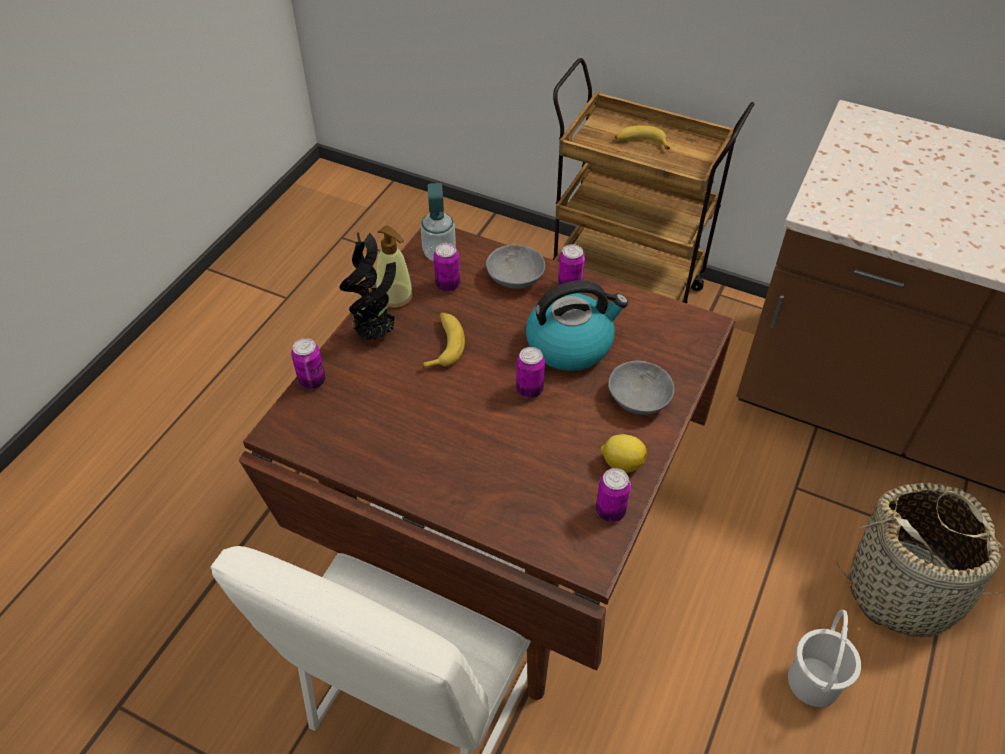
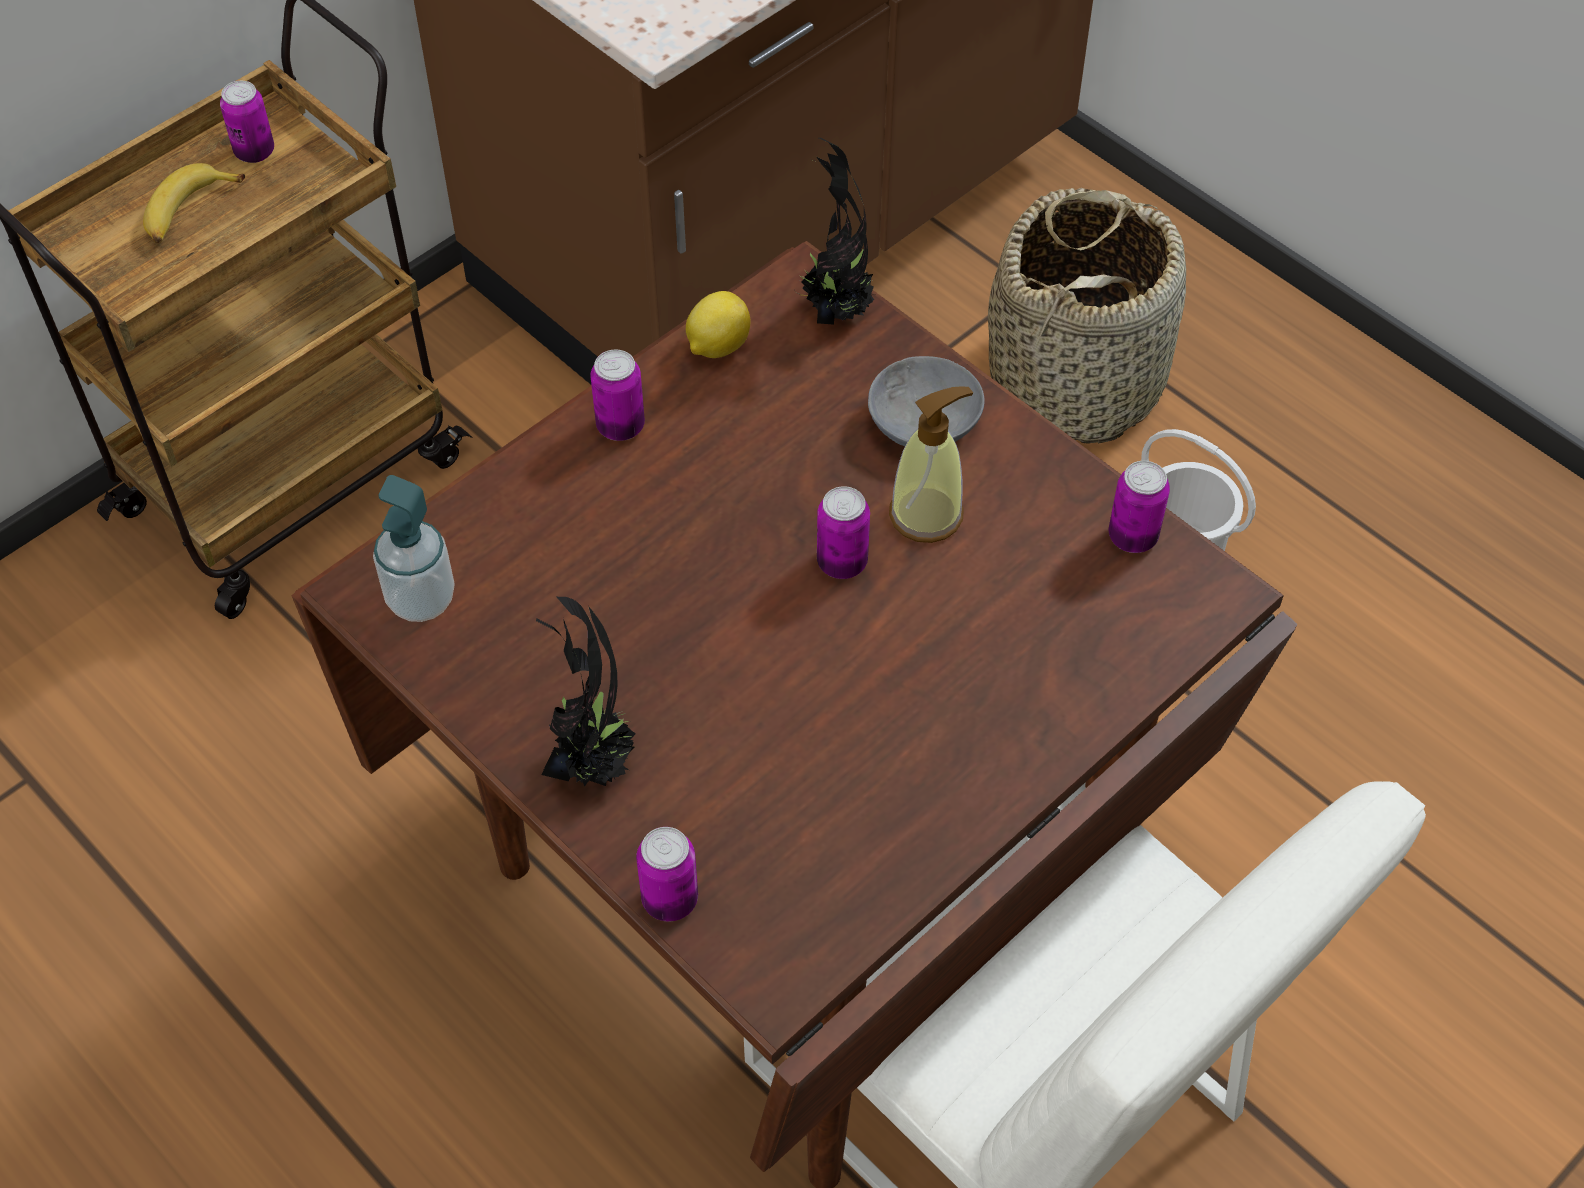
camera: 70 degrees left, 5 degrees up
(395, 296) = (505, 704): soap dispenser -> soap dispenser (926, 514)
(443, 344) = (674, 659): banana -> none
(448, 285) = (518, 609): can -> can (254, 152)
(514, 278) = (555, 501): grey bowl -> none
(570, 344) = (762, 471): kettle -> none
(621, 463) = (1046, 491): lemon -> lemon (717, 346)
(693, 342) = (834, 309): none -> potted plant

